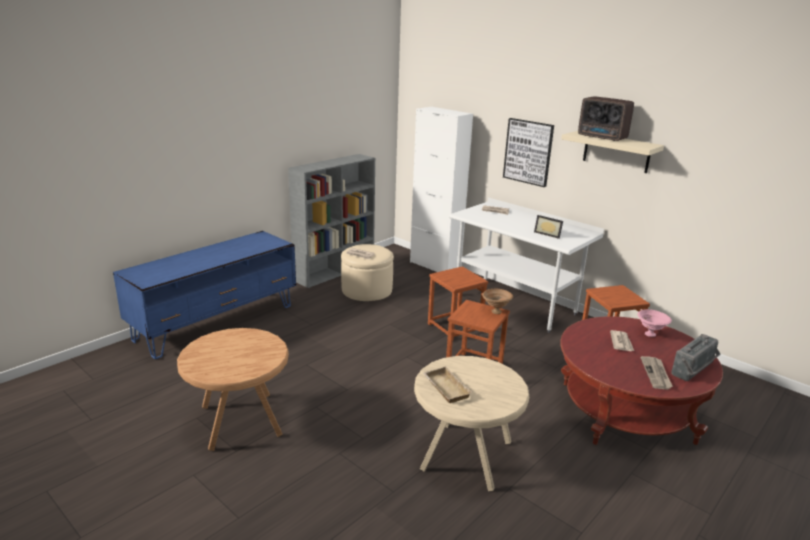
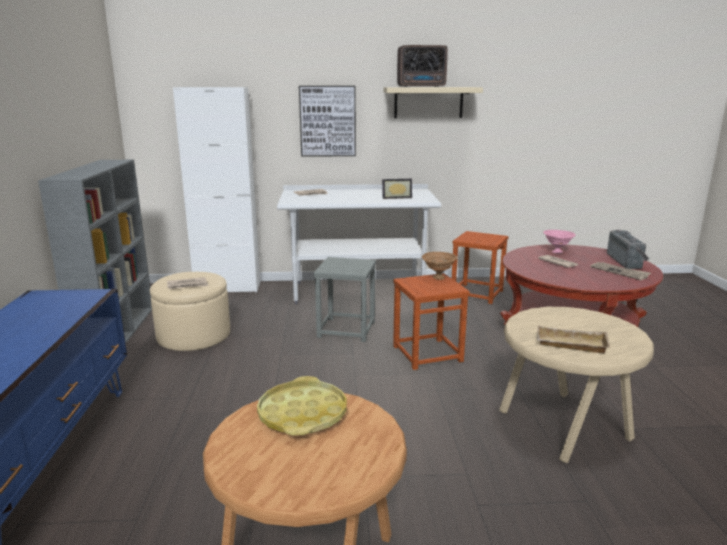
camera: 45 degrees left, 5 degrees down
(252, 343) = (303, 414): none -> yellow tray
(454, 327) = (346, 330): brown stool -> grey stool

